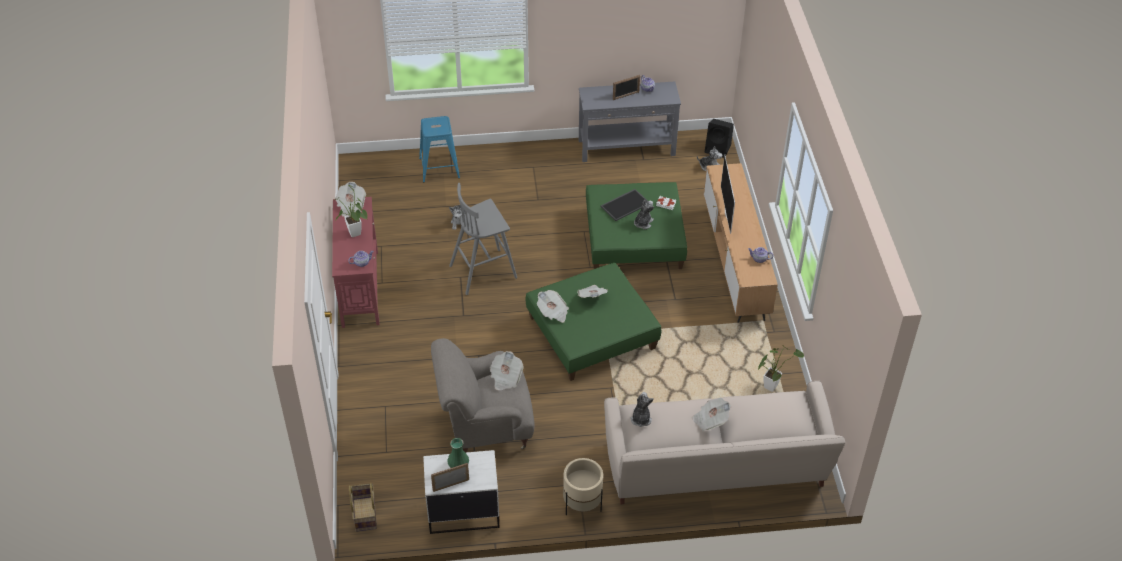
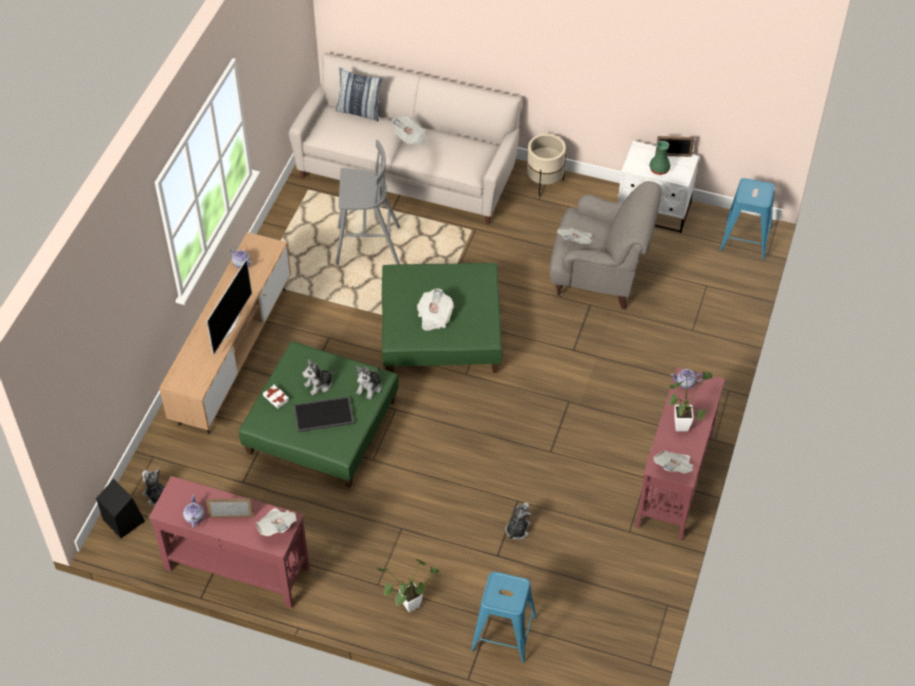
camera: 155 degrees left, 5 degrees up
(364, 514) = (745, 239): basket -> blue stool
(484, 271) = (519, 448): grey stool -> grey stool (366, 246)
(553, 312) = (485, 313): newspaper -> newspaper (277, 527)
(627, 148) = (236, 567): grey console table -> red console table
(641, 418) = (471, 161): plush toy -> plush toy (369, 387)
(772, 385) = (301, 220): potted plant -> potted plant (407, 607)
(778, 434) = (359, 111): none -> pillow

